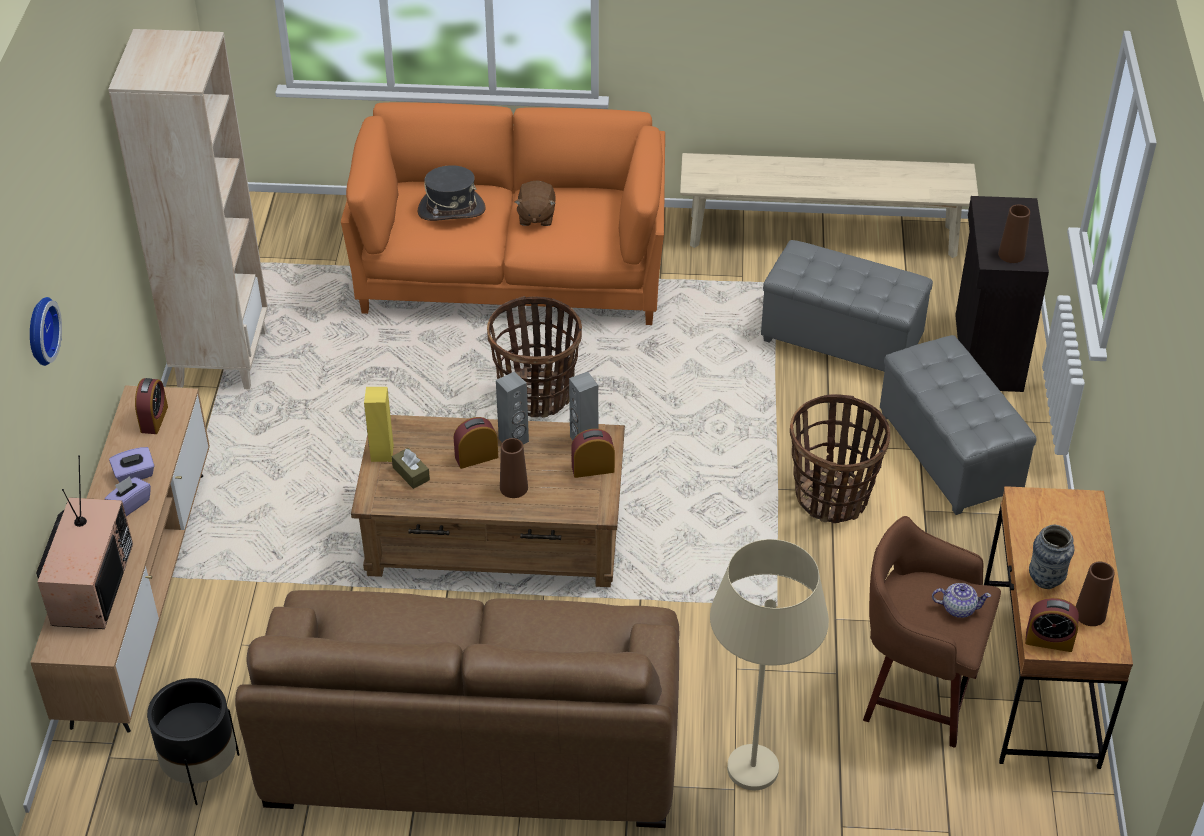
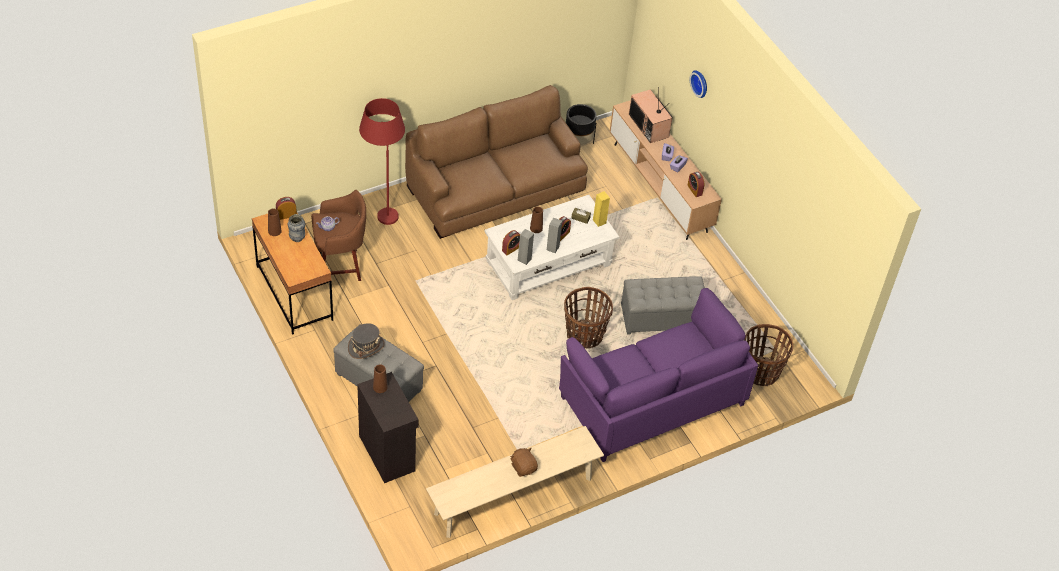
camera: 145 degrees right, 5 degrees up
(221, 357) = (736, 294): beige bookcase -> none
(451, 210) = (680, 351): grey hat -> grey hat (366, 347)
(493, 536) = (549, 263): brown coffee table -> white coffee table
(513, 271) = (651, 400): orange sofa -> purple sofa
(536, 216) = (638, 366): brown plush toy -> brown plush toy (523, 467)
(753, 793) = (383, 209): beige floor lamp -> red floor lamp
(832, 497) = (420, 339): basket -> basket (760, 372)
(841, 340) = (464, 428): grey ottoman -> grey ottoman (661, 320)

